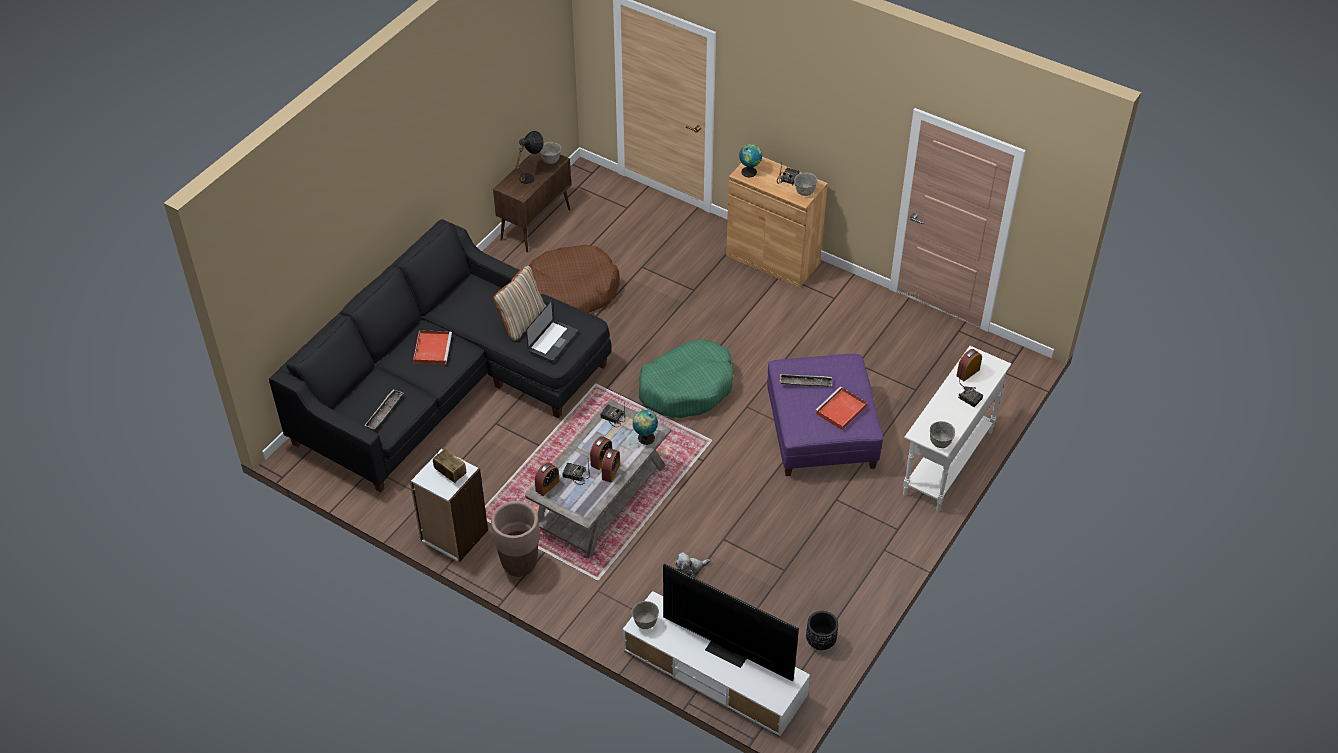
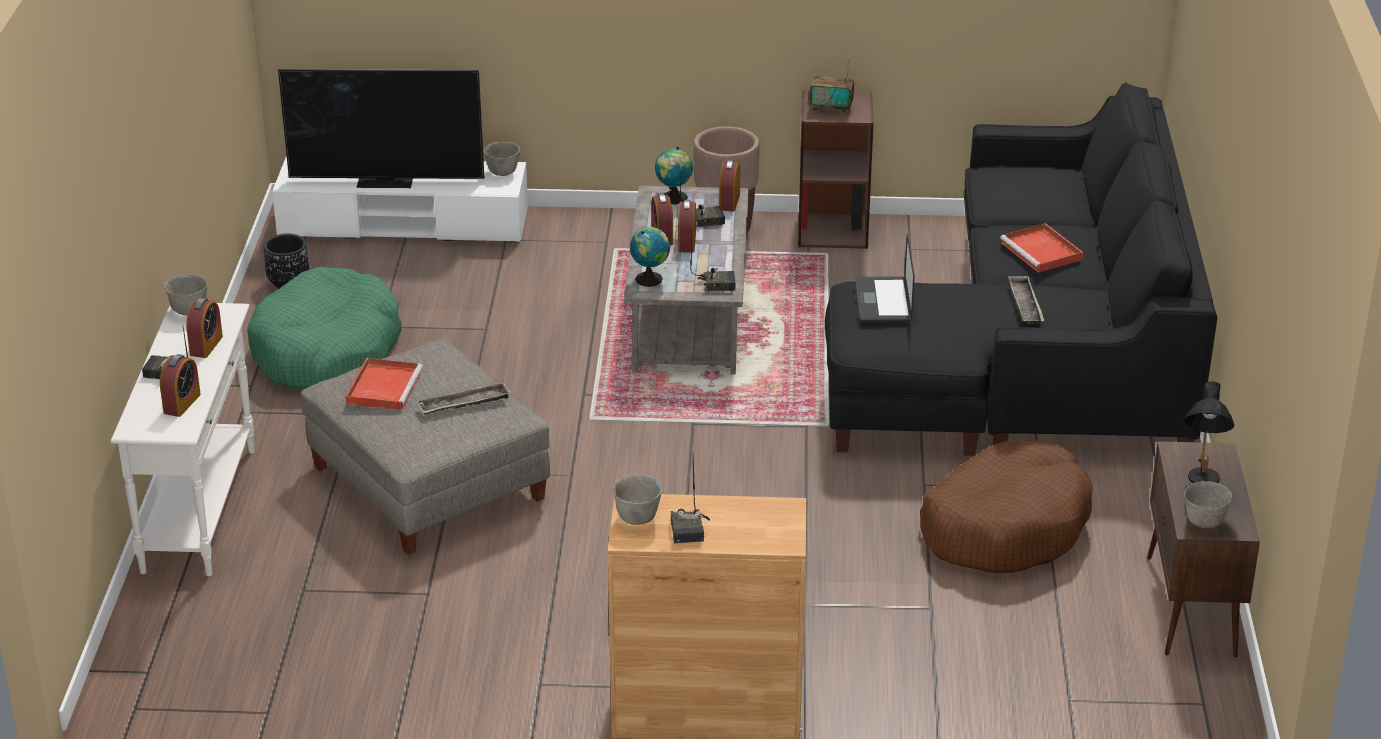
camera: 150 degrees right, 15 degrees down
(384, 412) = (1011, 180): tray -> tray (1025, 304)
(453, 536) = (833, 230): white bookcase -> brown bookcase
(522, 321) = (957, 311): beige pillow -> none
(687, 387) = (685, 467): green dog bed -> green dog bed (326, 351)
(690, 569) = (506, 291): plush toy -> none
(750, 171) = (773, 518): globe -> globe (674, 199)
(821, 433) = (427, 481): purple ottoman -> grey ottoman
(940, 410) = (206, 346): none -> alarm clock

